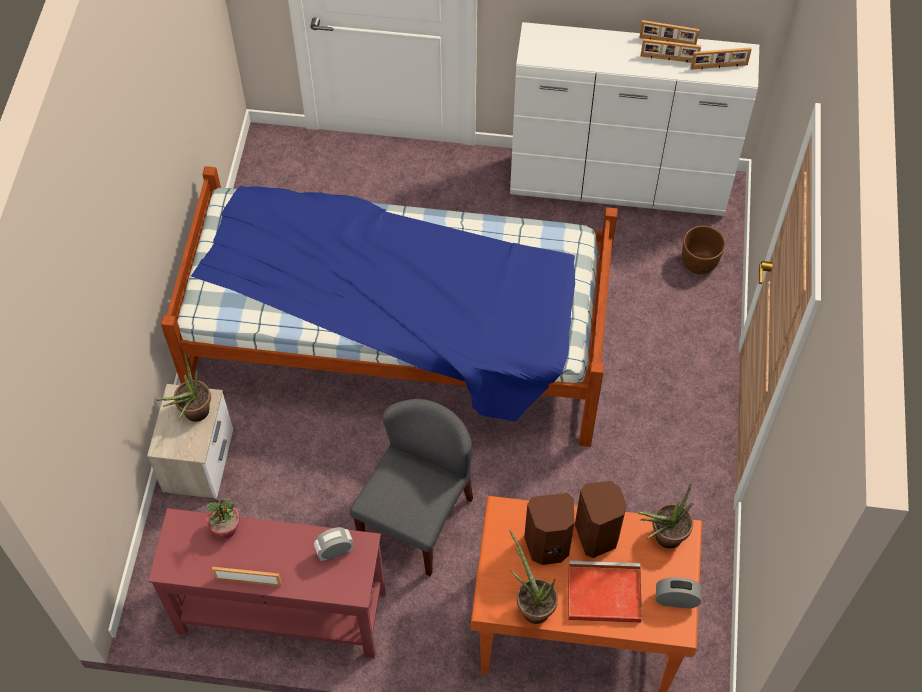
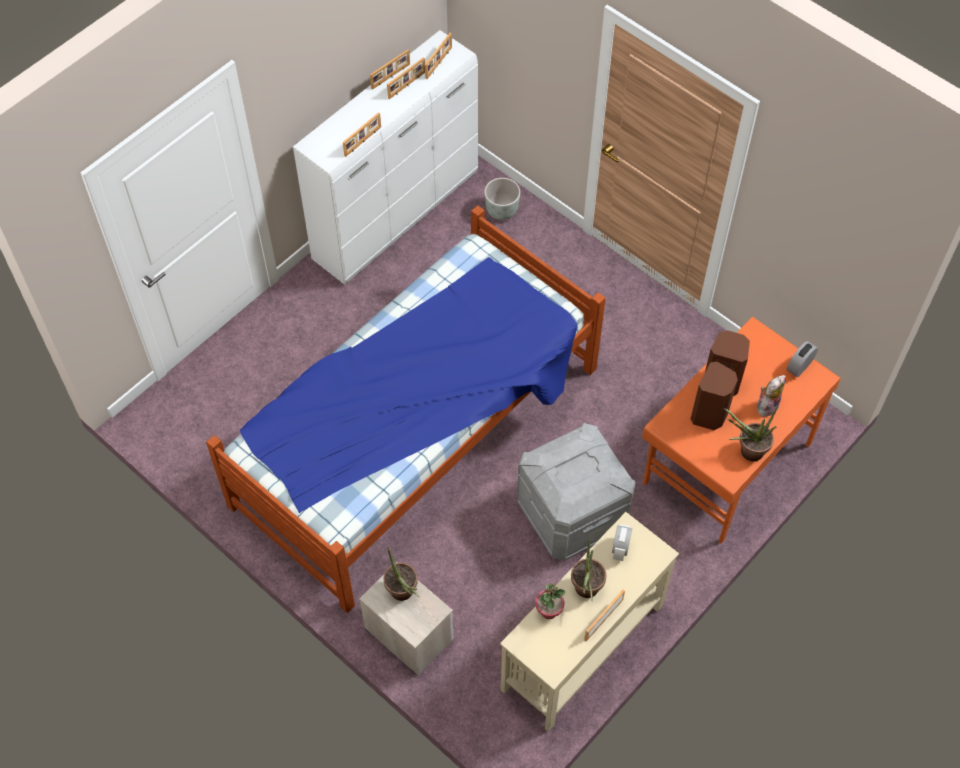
camera: 55 degrees left, 0 degrees up
(281, 611) = (581, 647): red console table -> beige console table
(416, 519) = (572, 513): grey chair -> grey storage box
(574, 66) = (363, 141): none -> picture frame
(602, 594) = (767, 405): red tray -> plush toy
(663, 538) = (750, 345): potted plant -> potted plant (586, 592)
(698, 263) = (501, 211): brown planter -> grey planter

